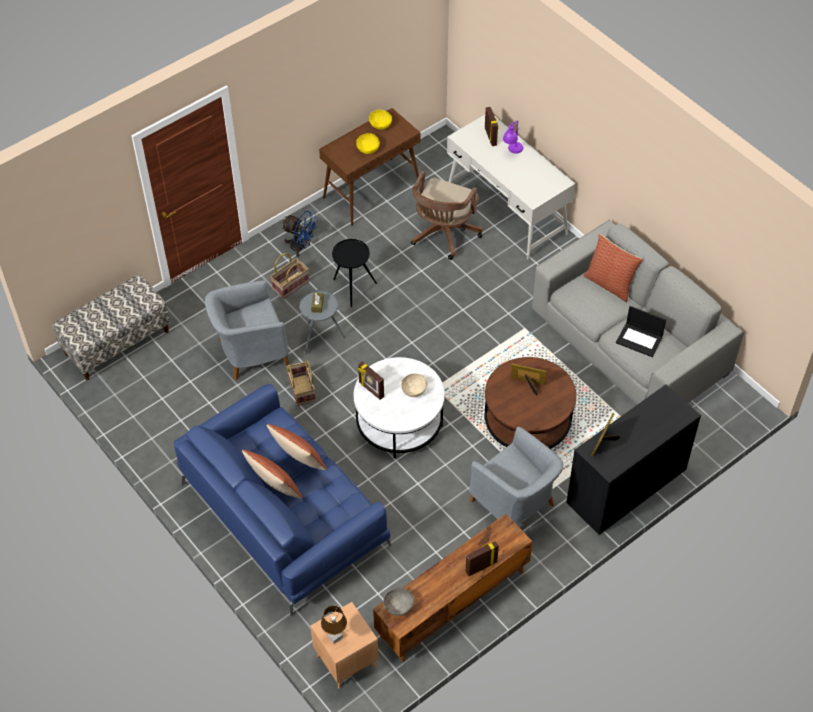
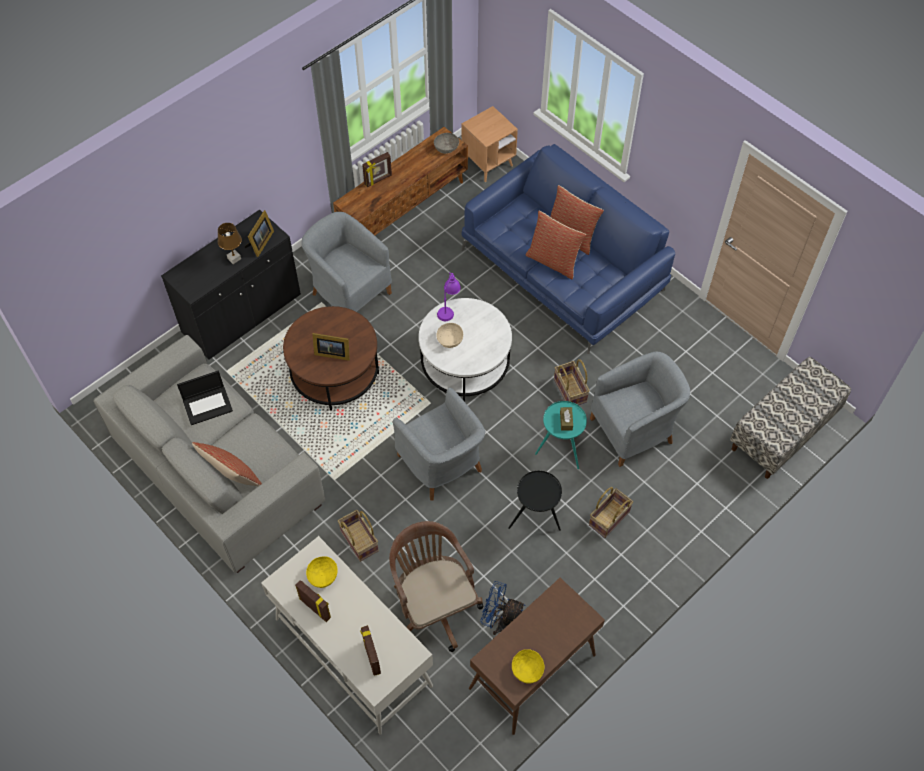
camera: 175 degrees right, 5 degrees up
(301, 247) = (608, 574): blue fan -> blue fan (501, 621)
(321, 339) = (560, 450): grey side table -> turquoise side table
(335, 636) = (495, 122): brown table lamp -> brown table lamp (234, 259)
(368, 148) = (538, 623): yellow bowl -> yellow bowl (323, 576)
(371, 390) = (494, 337): picture frame -> picture frame (315, 608)
(429, 333) = (442, 465): none -> grey armchair
(443, 235) = (433, 605): brown office chair -> brown office chair turned 45 degrees counterclockwise
(503, 281) = (358, 541): none -> basket
(512, 152) = (342, 630): purple table lamp -> purple table lamp (448, 308)
(639, 340) = (208, 405): laptop -> laptop turned 135 degrees clockwise

